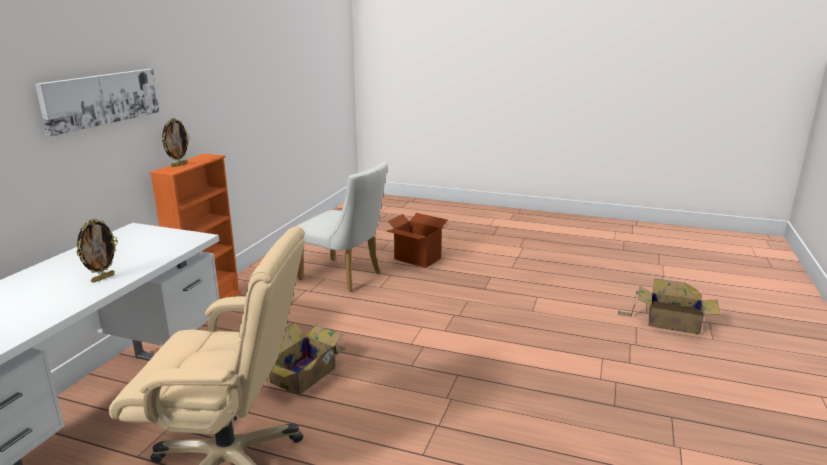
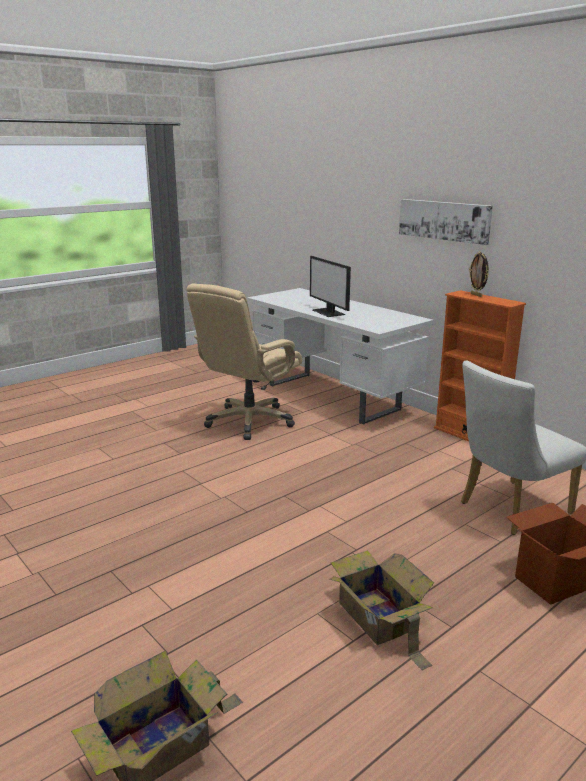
camera: 120 degrees right, 0 degrees up
(103, 278) = (329, 312): picture frame -> monitor
(306, 374) = (317, 454): cardboard box -> cardboard box (378, 618)

